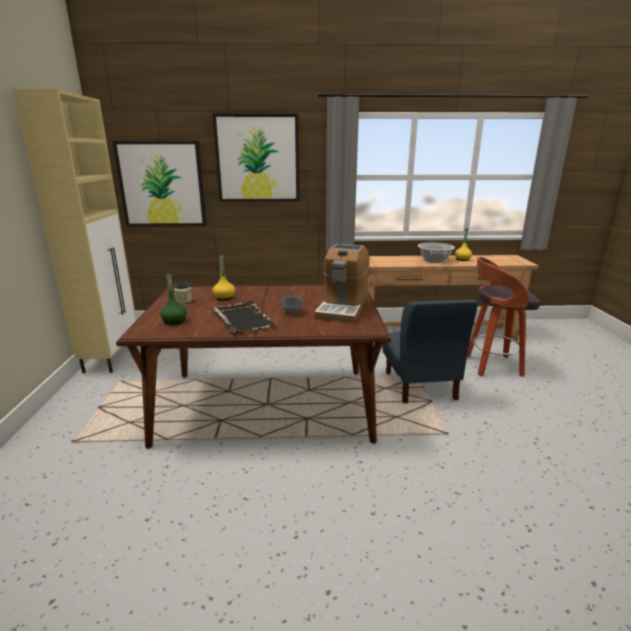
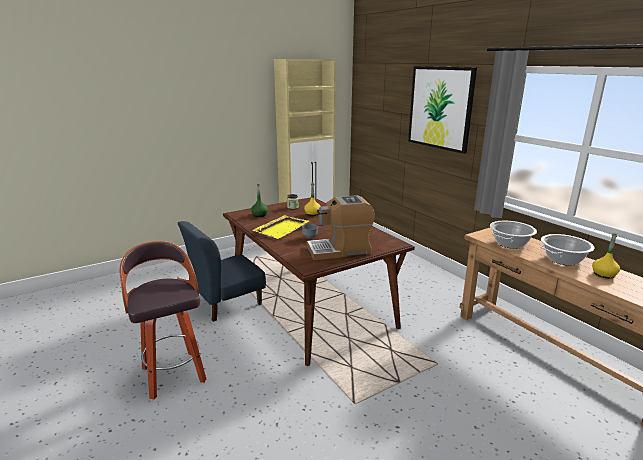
camera: 60 degrees right, 0 degrees up
(162, 184) = (380, 121): picture -> none
(243, 319) = (282, 228): black tray -> yellow tray
(395, 262) = (510, 244): none -> cooking pot
(420, 385) = (420, 369): blue chair -> blue chair (226, 302)
(491, 366) = (533, 415): stool -> stool (173, 373)

